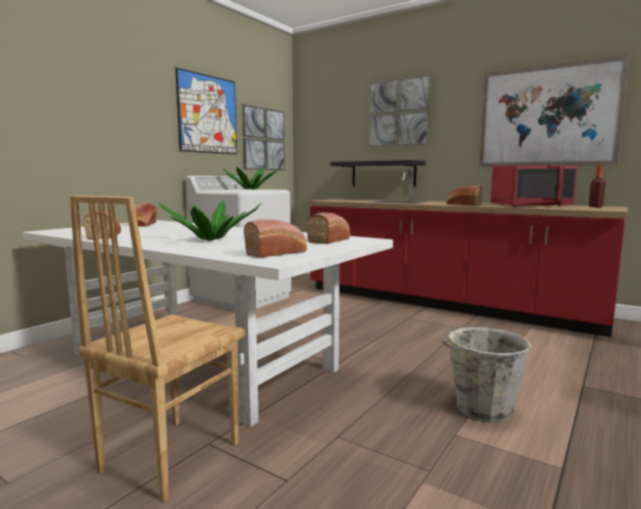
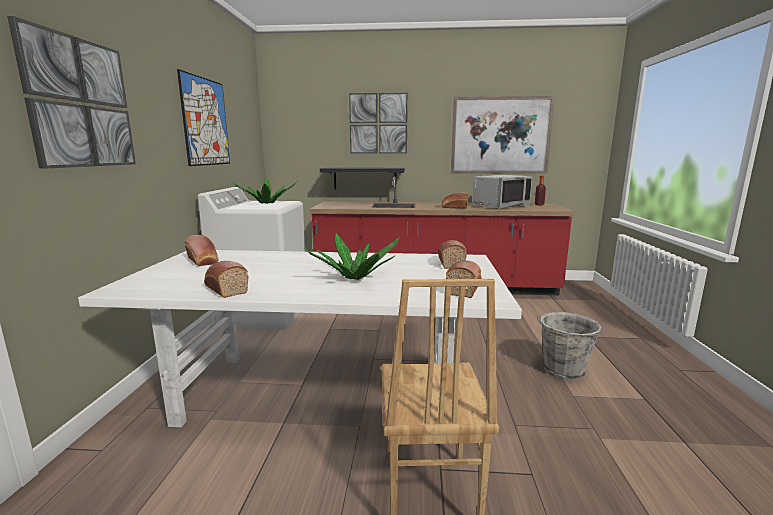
camera: 30 degrees left, 5 degrees up
(263, 139) = (245, 145): picture -> picture (80, 103)
(529, 205) = (500, 206): red microwave -> grey microwave

